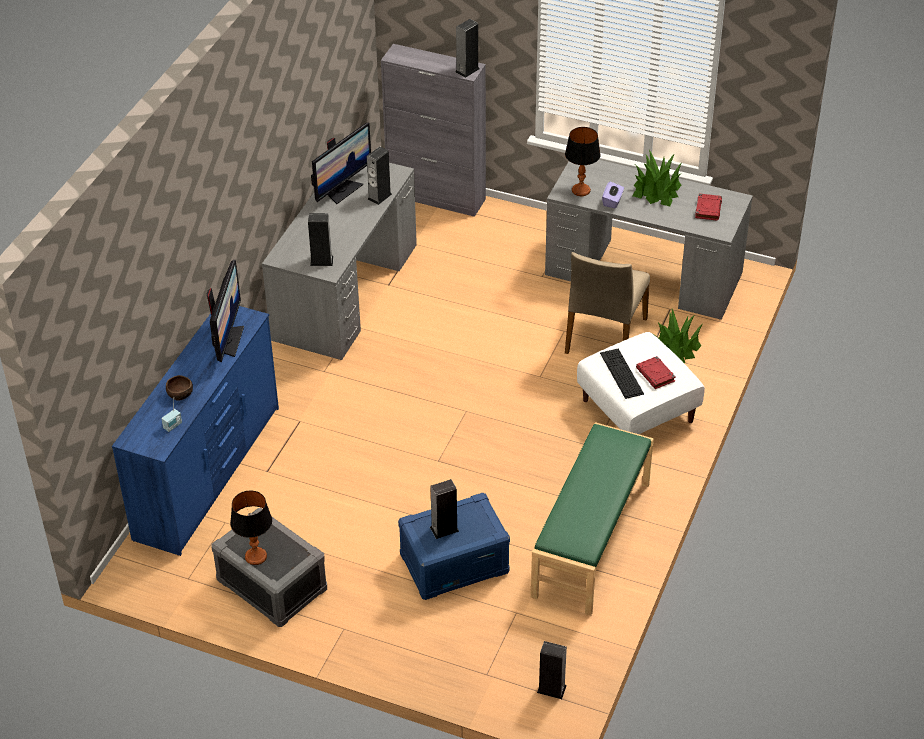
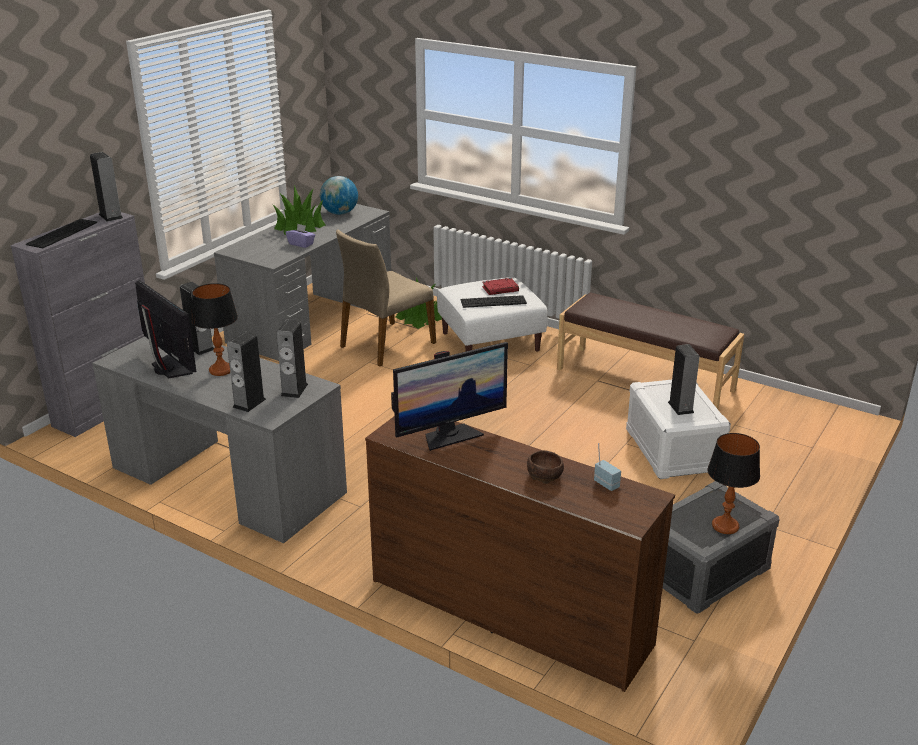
camera: 80 degrees left, 15 degrees down
(209, 472) = (508, 611): blue dresser -> brown dresser
(228, 340) = (449, 435): monitor -> monitor turned 135 degrees clockwise
(422, 59) = (62, 233): none -> keyboard
(454, 563) = (672, 450): blue storage box -> white storage box
(551, 689) = (823, 417): speaker -> speaker (249, 403)
(581, 190) = (274, 254): table lamp -> table lamp (221, 370)
(592, 539) = (645, 379): green bench -> brown bench
(604, 336) = (386, 344): beige chair -> beige chair turned 105 degrees clockwise
(708, 209) = (339, 213): red book -> globe

